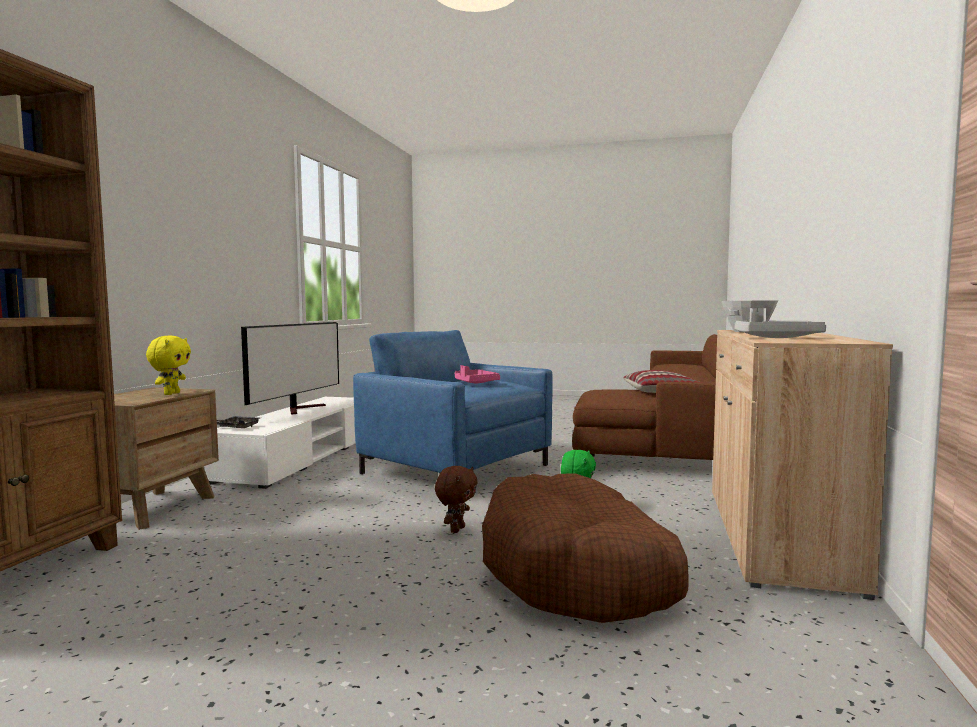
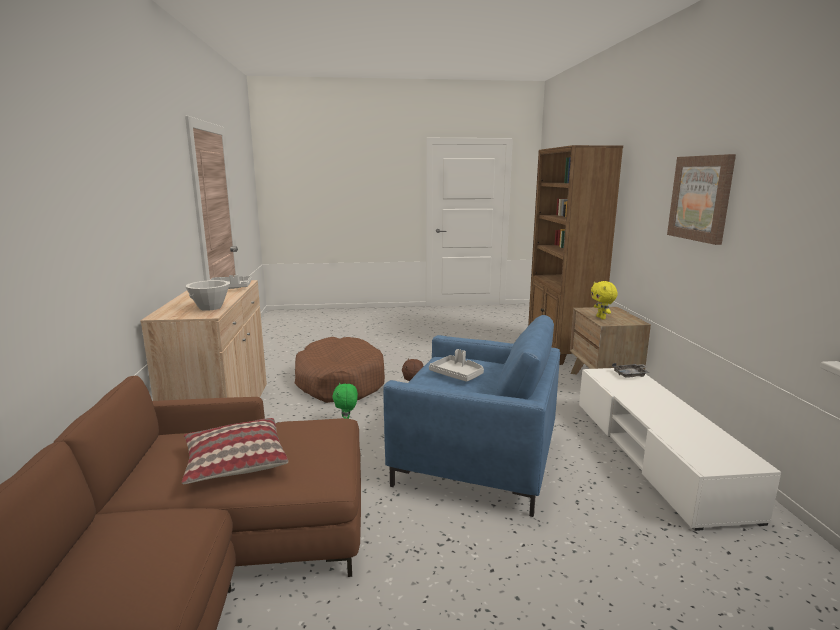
camera: 160 degrees right, 10 degrees up
(188, 220) = (701, 198): none -> picture
(301, 409) = (681, 417): television -> none
(474, 383) = (457, 374): pink tray -> grey tray

